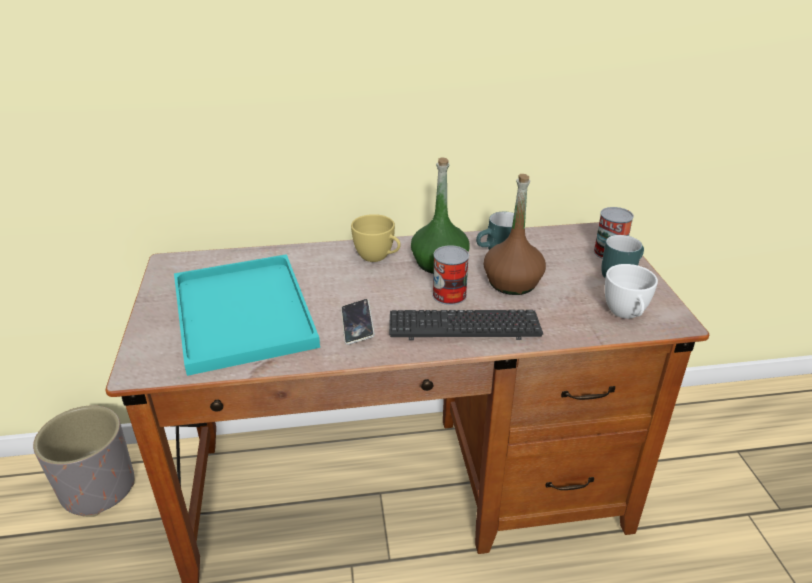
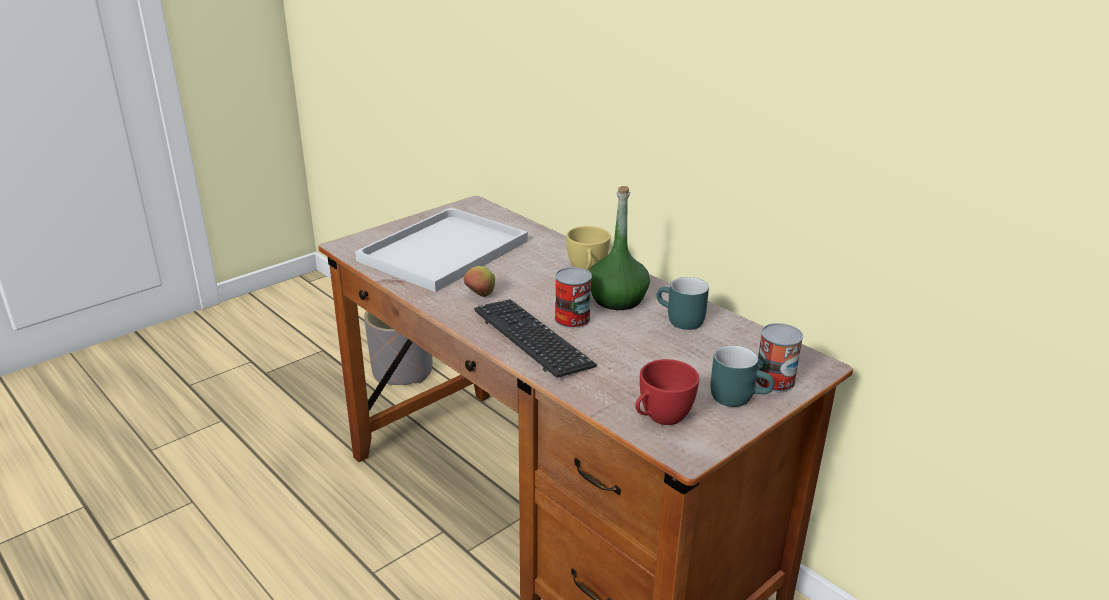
camera: 55 degrees right, 5 degrees down
(245, 314) = (443, 252): turquoise tray -> white tray
(357, 325) = (480, 295): phone -> apple
(512, 283) = (634, 343): brown bottle -> none
(626, 314) = (660, 418): white cup -> red cup

